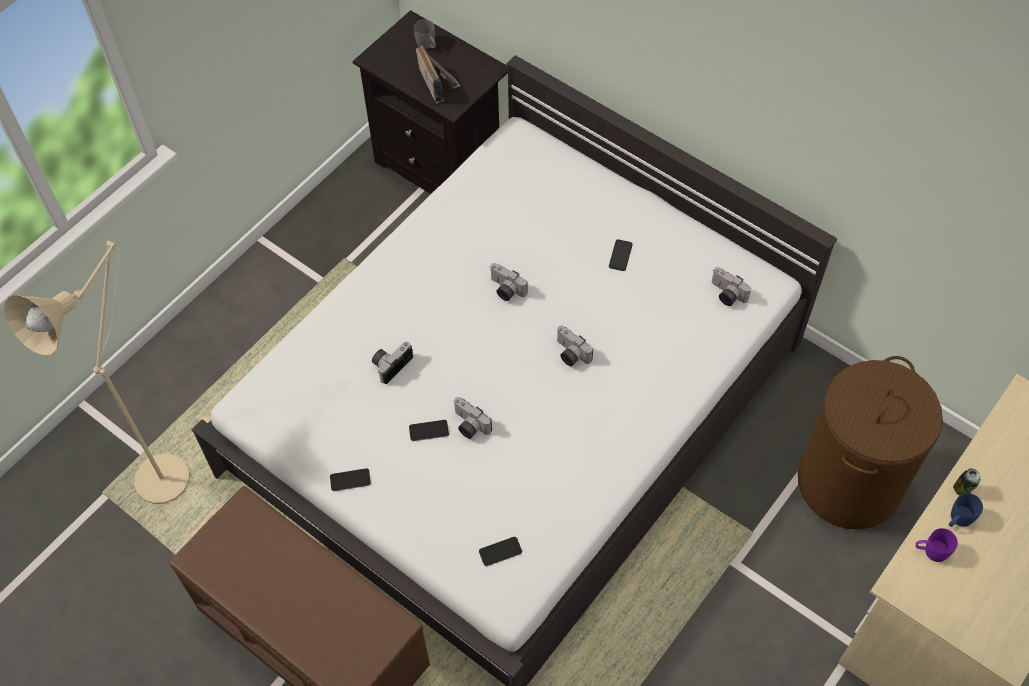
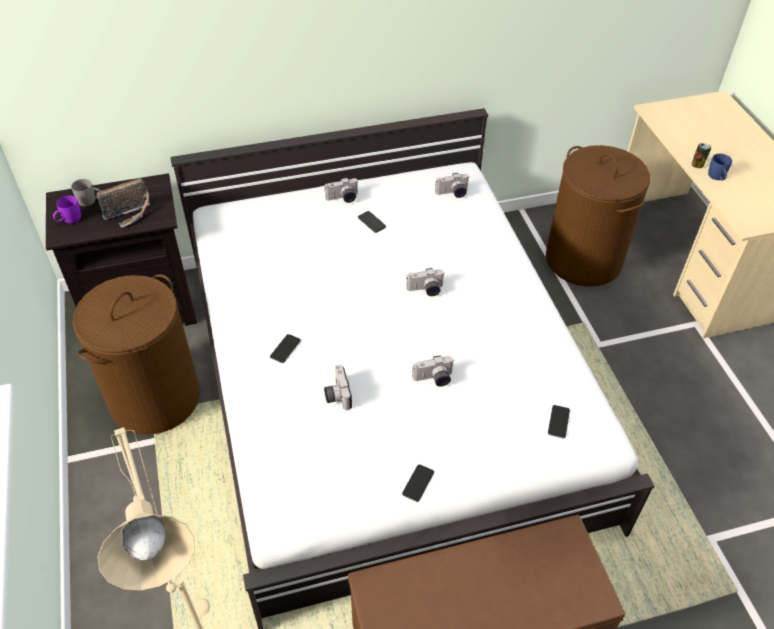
camera: 55 degrees left, 10 degrees down
(360, 248) = (155, 398): none -> brown laundry basket
(428, 430) = (417, 406): phone -> phone (285, 349)
(437, 82) = (130, 214): radio -> radio turned 135 degrees clockwise
(505, 290) = (338, 293): camera -> camera (343, 198)
(931, 551) = (731, 199): purple mug -> purple mug (69, 220)

